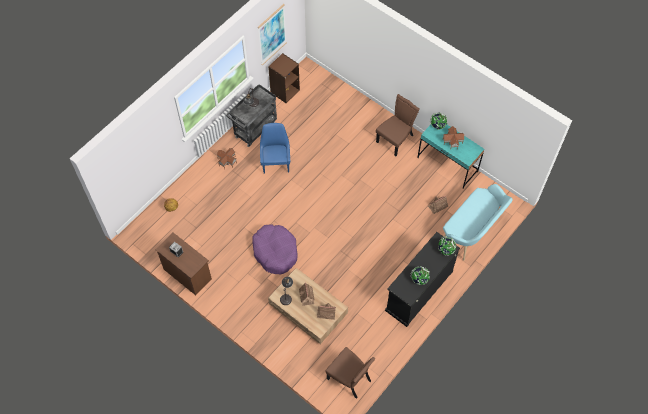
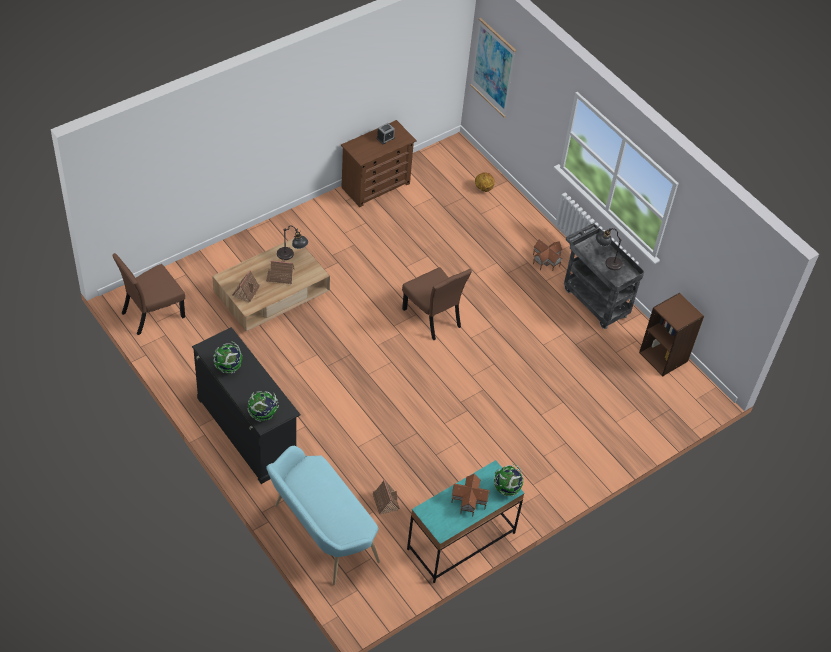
camera: 100 degrees right, 10 degrees down
(272, 34) = (708, 262): picture -> picture (493, 68)
(275, 252) = (376, 280): purple dog bed -> none
(276, 162) = (529, 315): blue chair -> none
(395, 140) = (531, 480): brown chair -> brown chair (432, 316)

